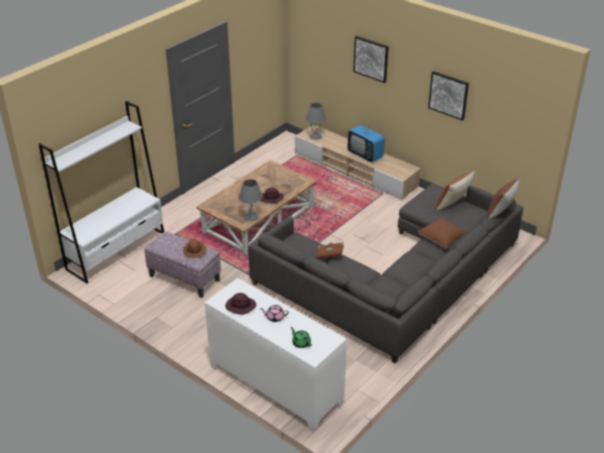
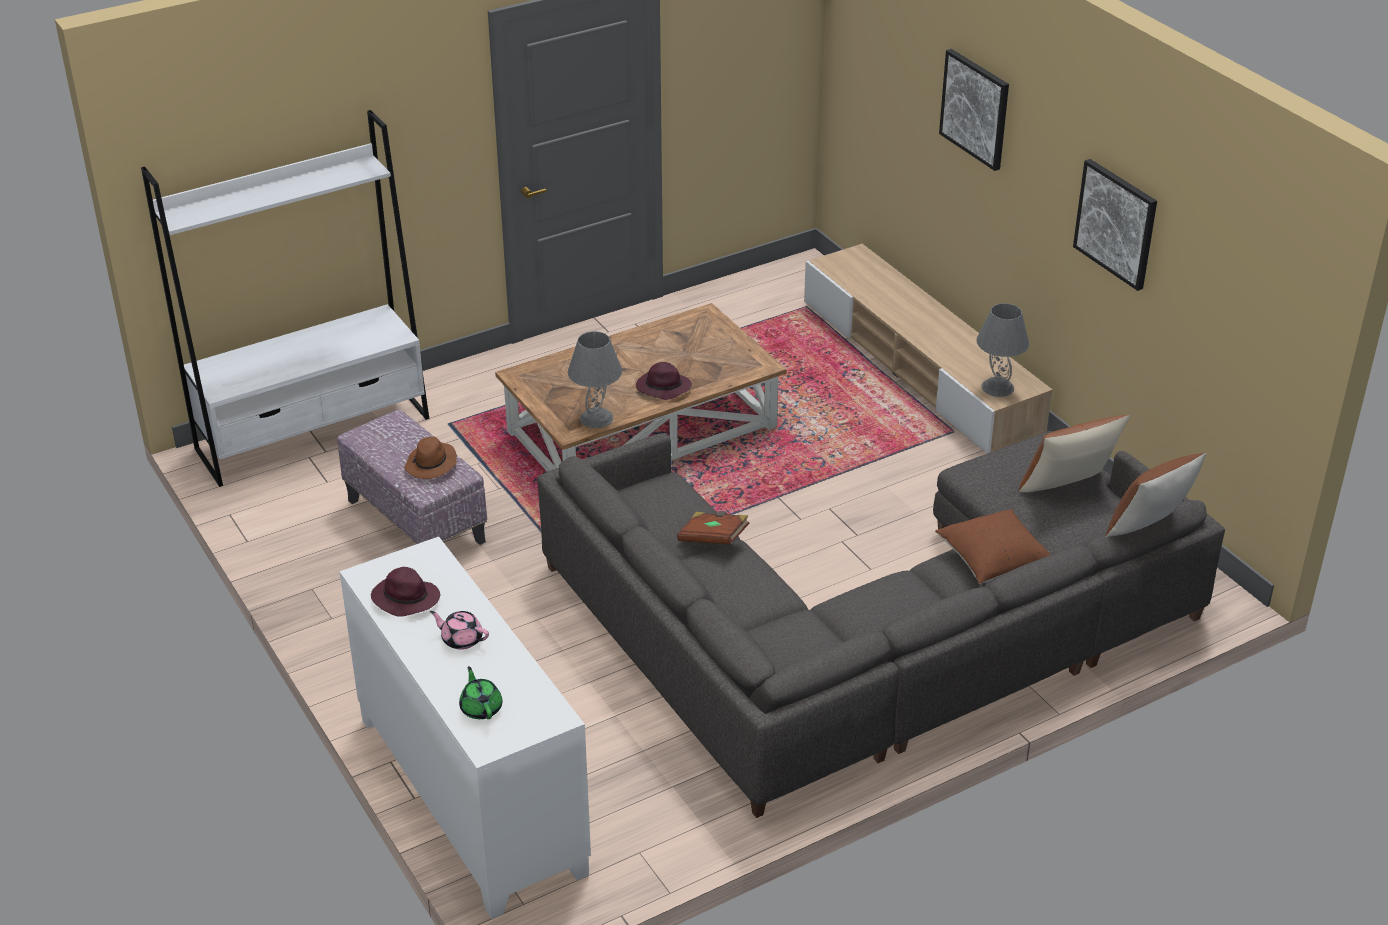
camera: 20 degrees right, 0 degrees up
(315, 136) = (851, 271): grey table lamp -> grey table lamp (998, 387)
(365, 155) = (939, 334): television -> none

